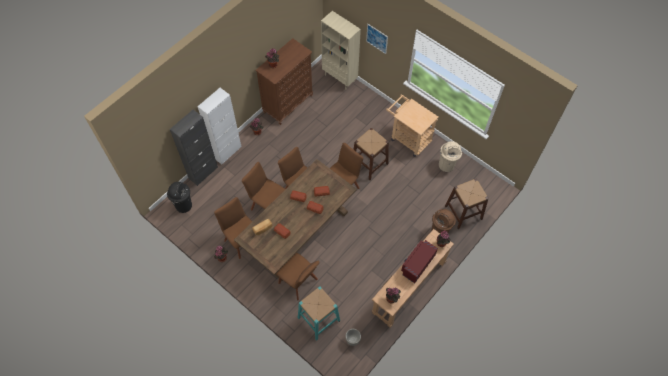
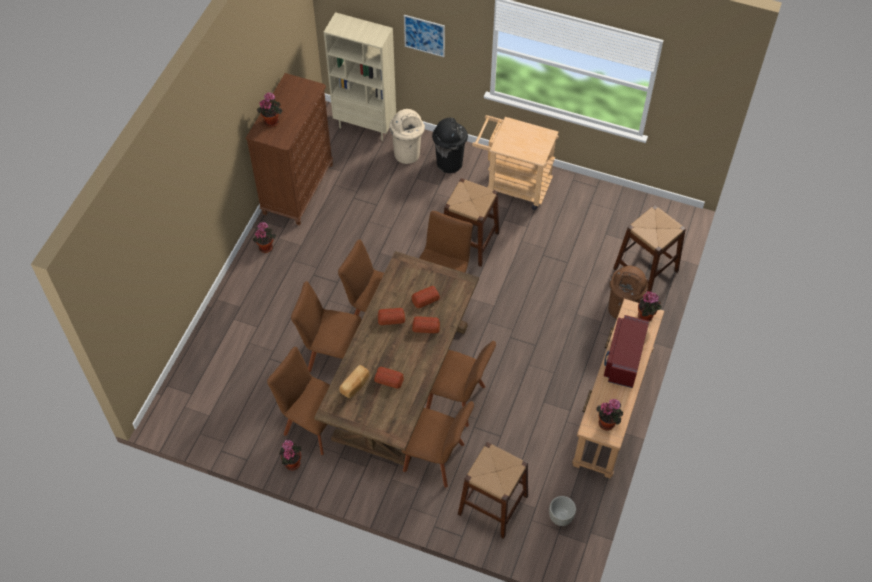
camera: 20 degrees left, 5 degrees down
(184, 205) = (190, 401): black trash can -> black trash can (449, 163)
(203, 173) = (201, 339): black cabinet -> none
(227, 152) = (228, 294): white cabinet -> none
(318, 319) = (493, 504): turquoise stool -> brown stool
(325, 253) = (458, 400): none -> brown chair
(446, 165) = (590, 207): beige trash can -> beige trash can (407, 154)

